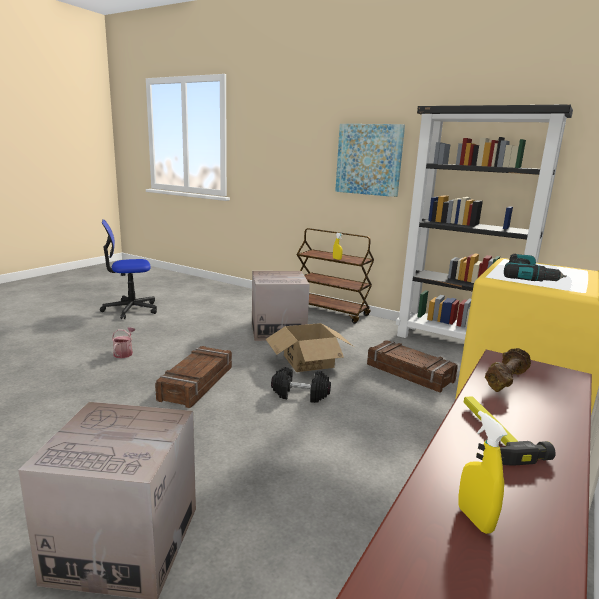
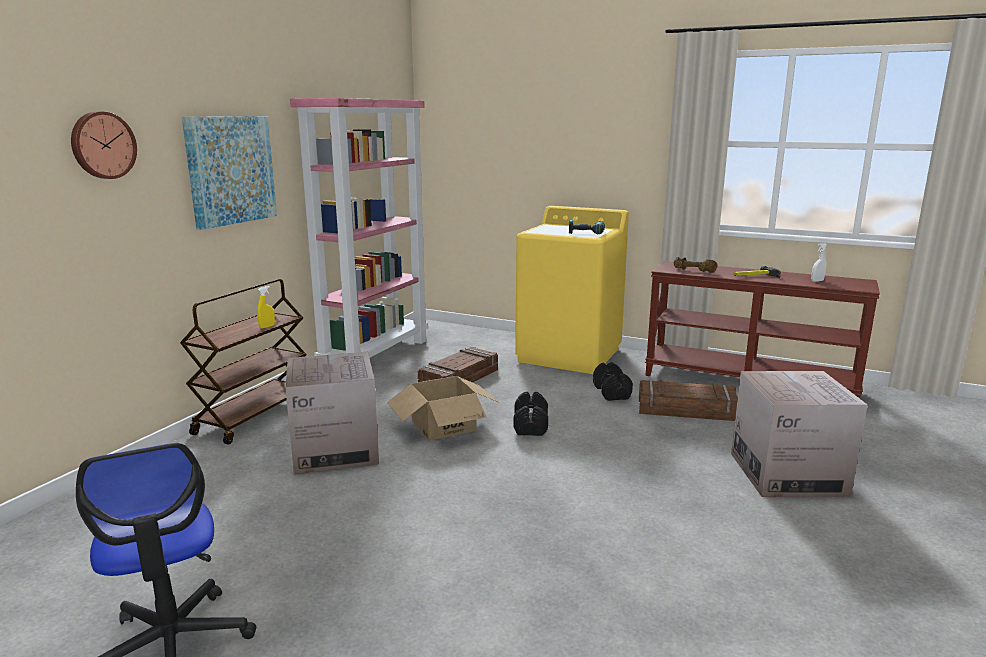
camera: 95 degrees left, 0 degrees up
(124, 353) = (450, 574): watering can -> none
(197, 383) = (531, 486): crate -> crate (686, 410)
(296, 137) = (102, 145): none -> wall clock
(386, 457) = (612, 392): none -> black dumbbell
(458, 343) = (375, 355): black bookcase -> pink bookcase
(475, 519) = (817, 281): yellow spray bottle -> white spray bottle

